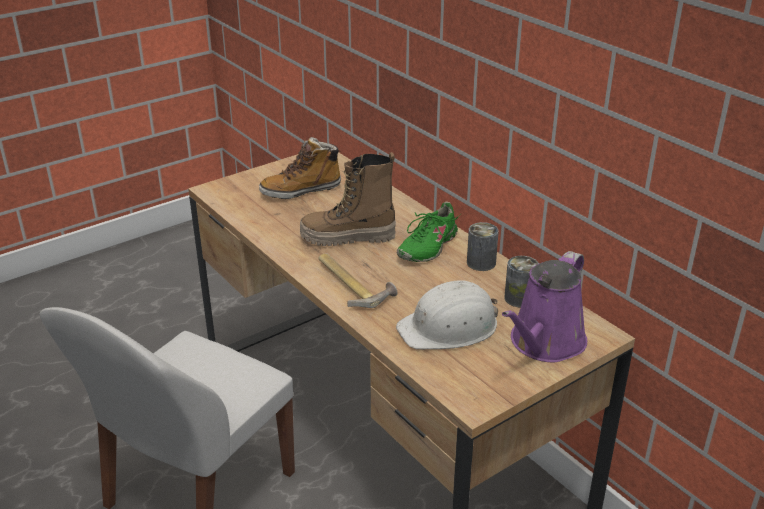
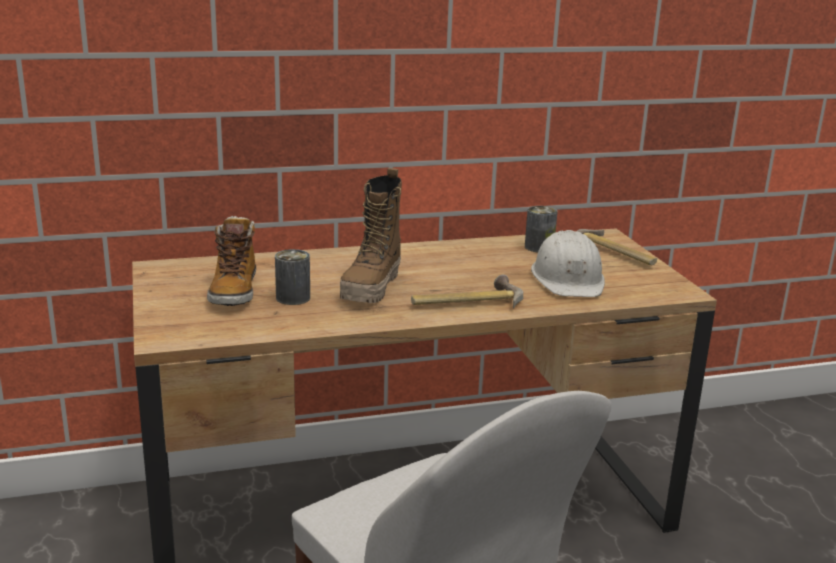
camera: 70 degrees left, 10 degrees down
(427, 247) = (423, 260): green shoe -> none
(481, 263) = (471, 248): can -> can (293, 298)
(544, 343) = (610, 254): purple watering can -> hammer

